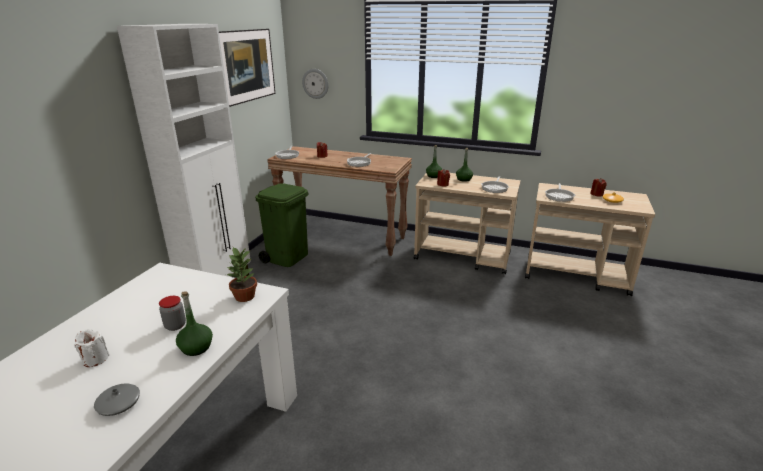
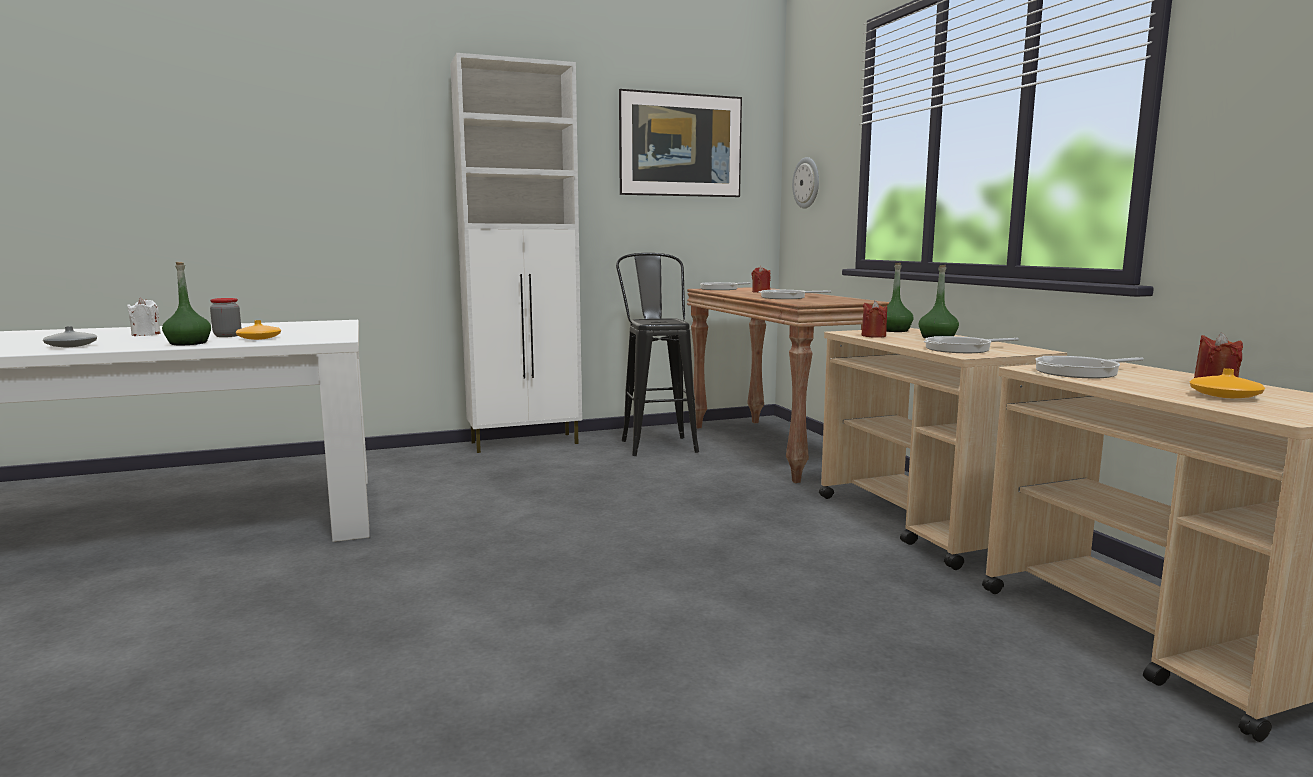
camera: 50 degrees right, 15 degrees down
(216, 317) = (259, 338): none -> orange vase
(245, 297) = (315, 337): potted plant -> none
(287, 257) = (656, 443): green trash can -> black stool

